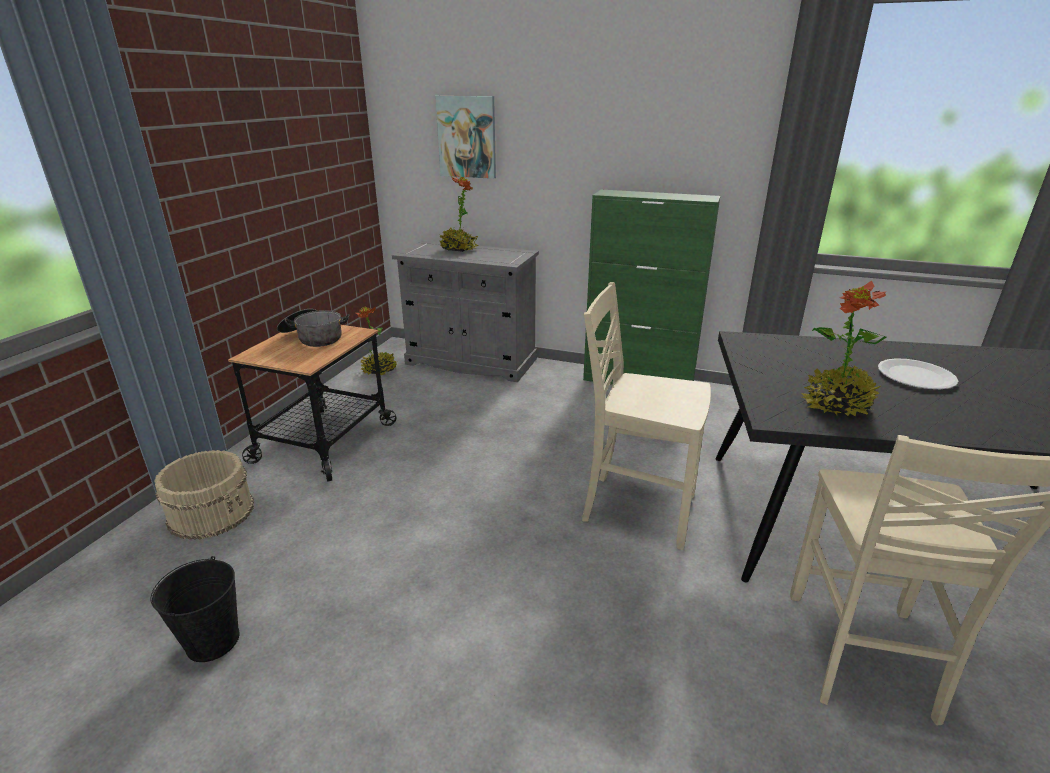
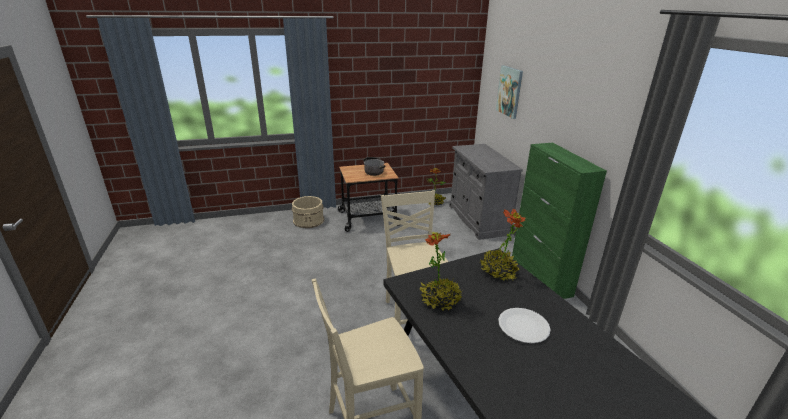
camera: 55 degrees right, 0 degrees up
(213, 641) = (258, 252): black bucket -> none
(458, 249) = (486, 154): potted plant -> potted plant (498, 272)

